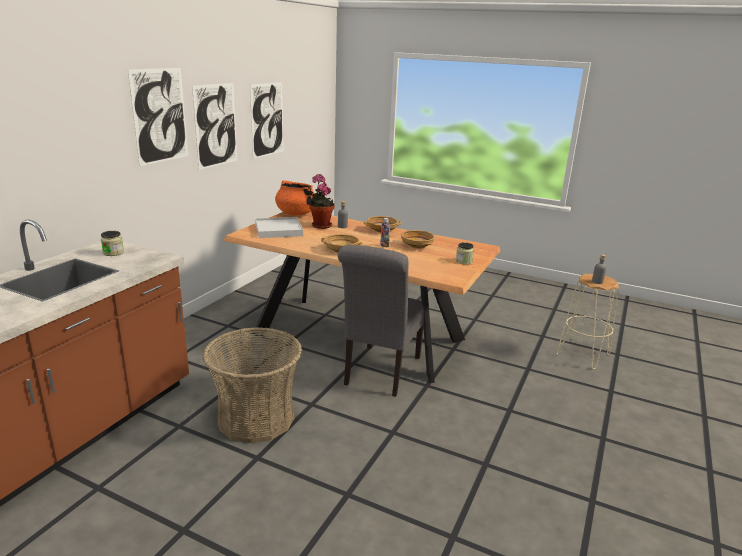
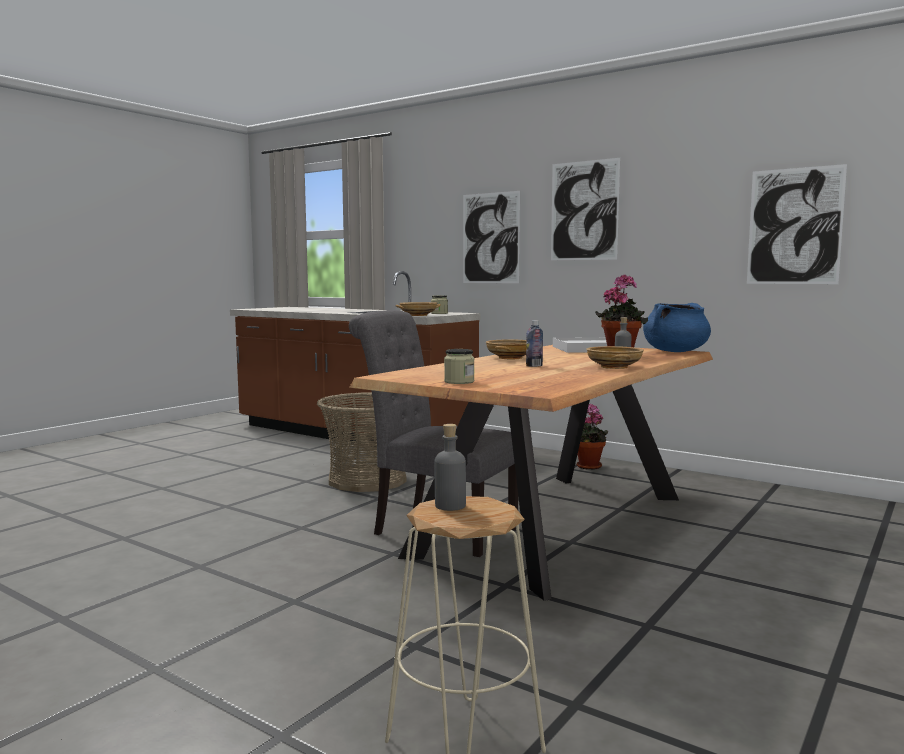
camera: 100 degrees right, 15 degrees down
(216, 125) = (671, 227): picture -> picture (490, 238)
(225, 318) = (589, 467): none -> potted plant
(296, 213) = (675, 351): orange cooking pot -> blue cooking pot
(417, 246) = (537, 373): beige bowl -> beige bowl (418, 315)

